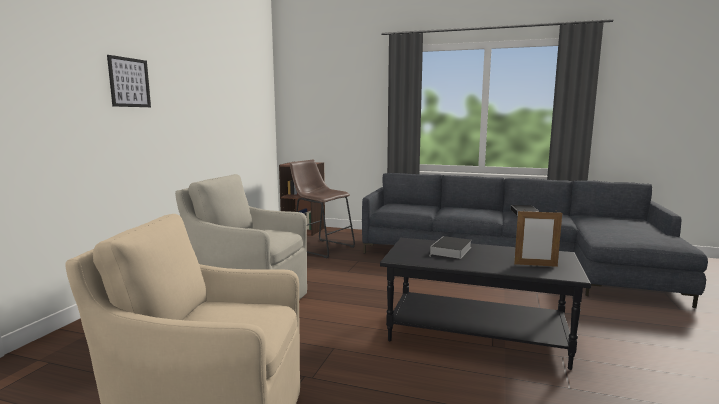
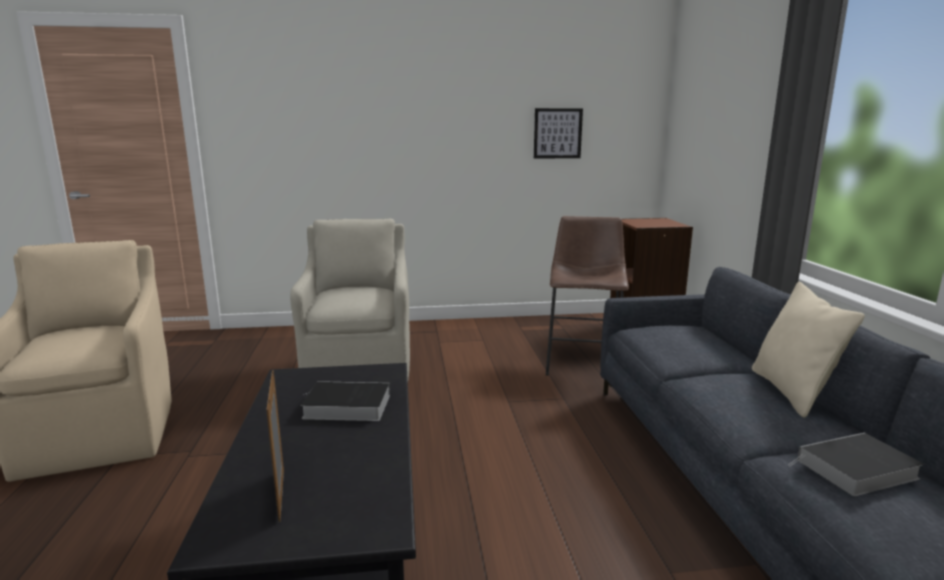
camera: 65 degrees right, 5 degrees up
(129, 82) = (361, 105): picture -> picture (557, 133)
(466, 207) = (792, 392): none -> beige pillow

